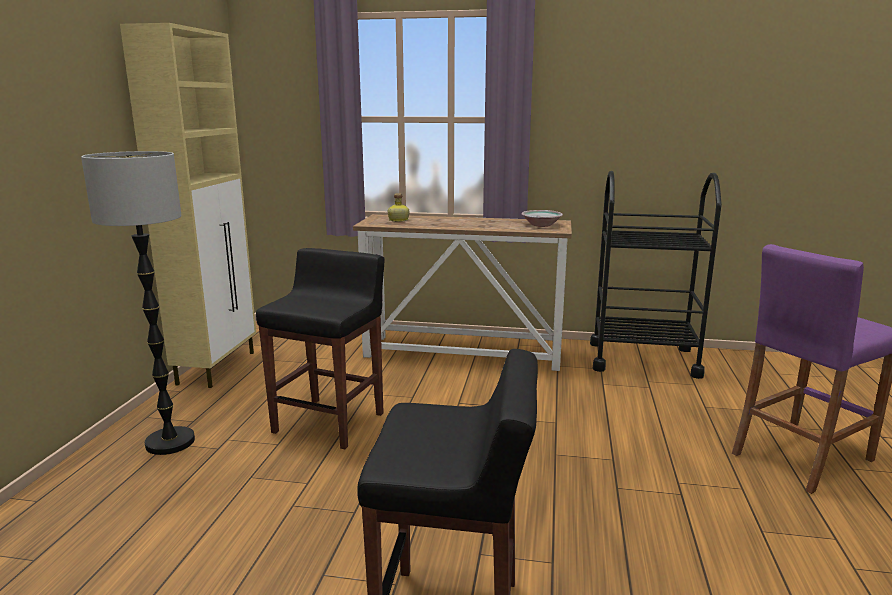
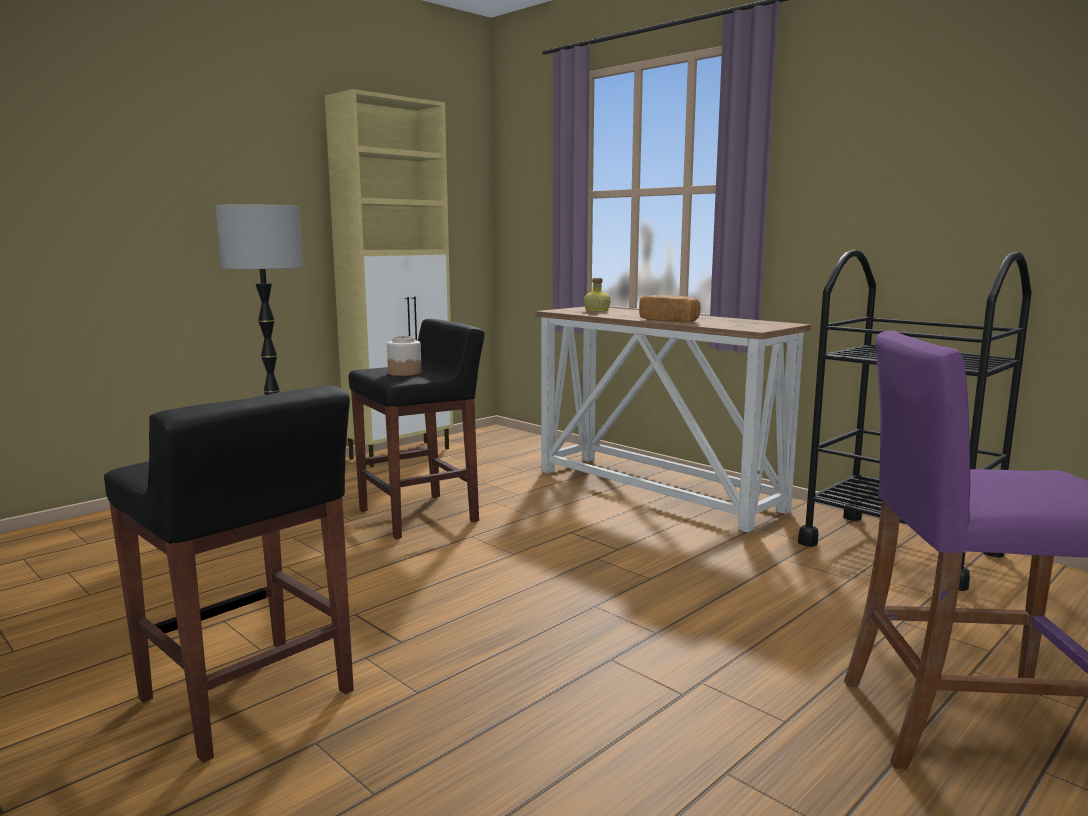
camera: 35 degrees right, 5 degrees down
(320, 303) = (404, 373): none -> jar
(483, 227) = (669, 320): none -> bread
(541, 225) = (751, 324): bowl -> none

